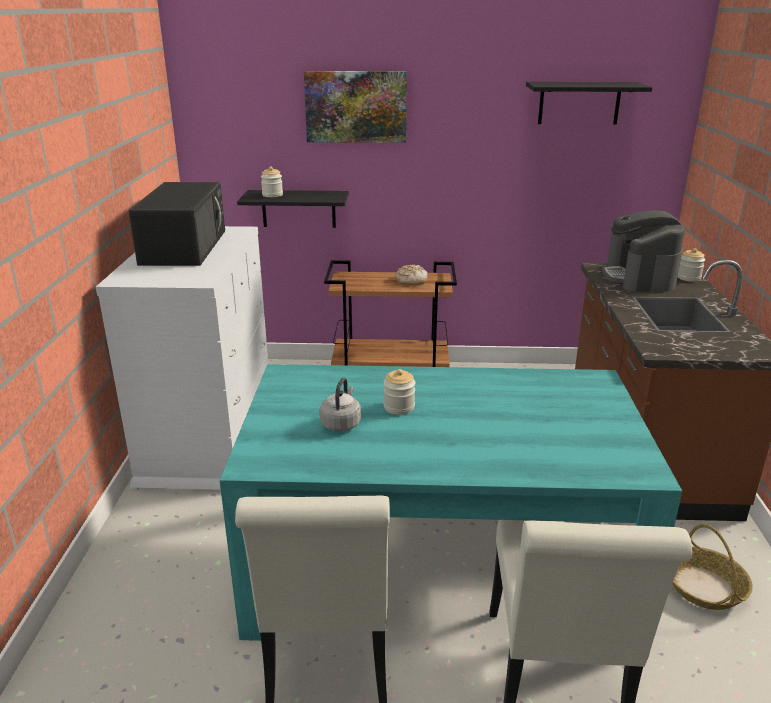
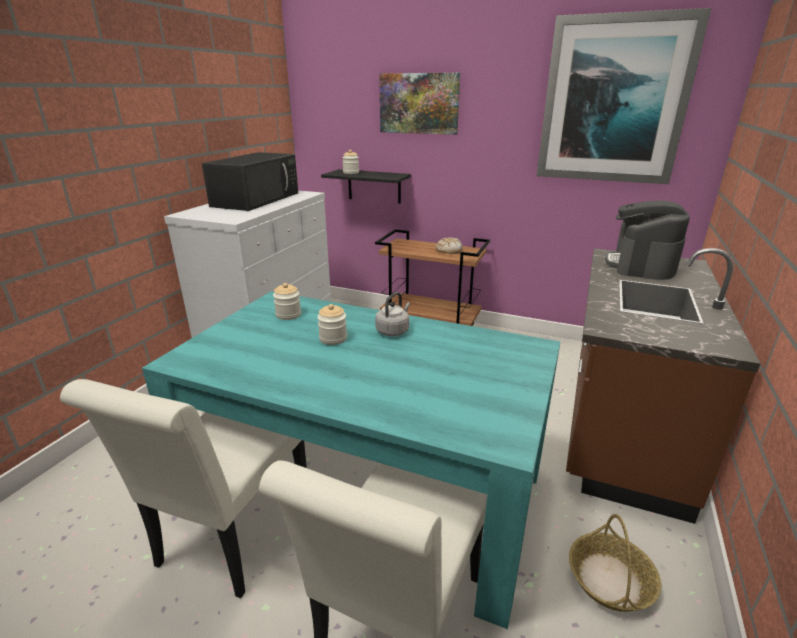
camera: 20 degrees right, 0 degrees up
(341, 423) = (275, 343): grey kettle -> grey kettle (393, 331)
(579, 103) = (613, 101): black shelf -> picture
(689, 278) = (694, 271): jar -> jar (288, 315)

